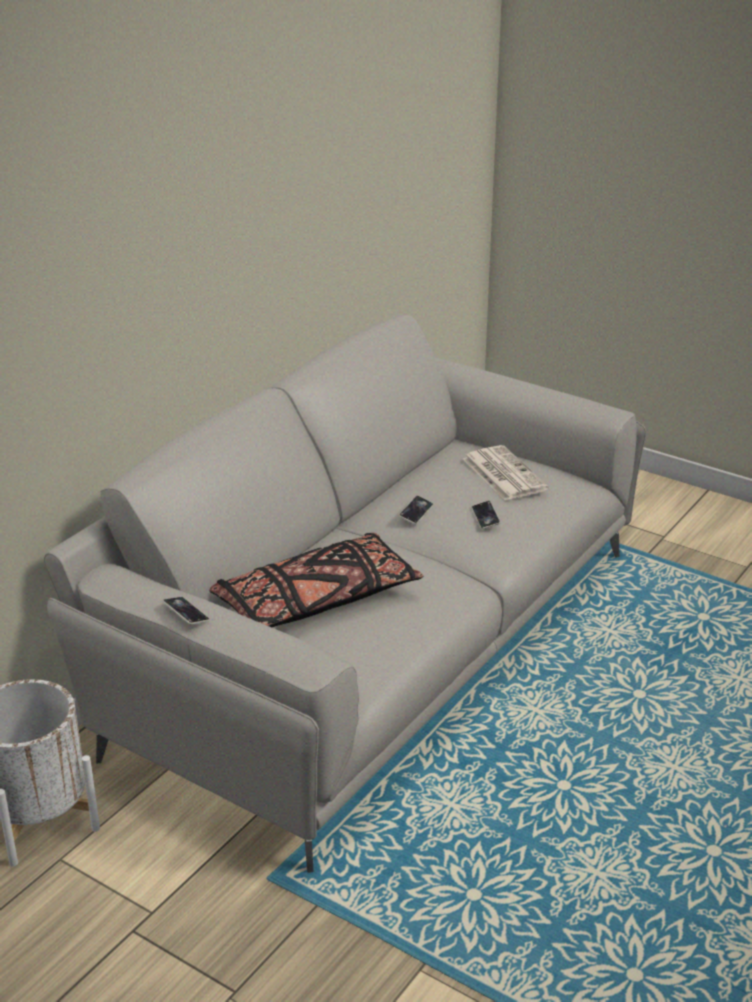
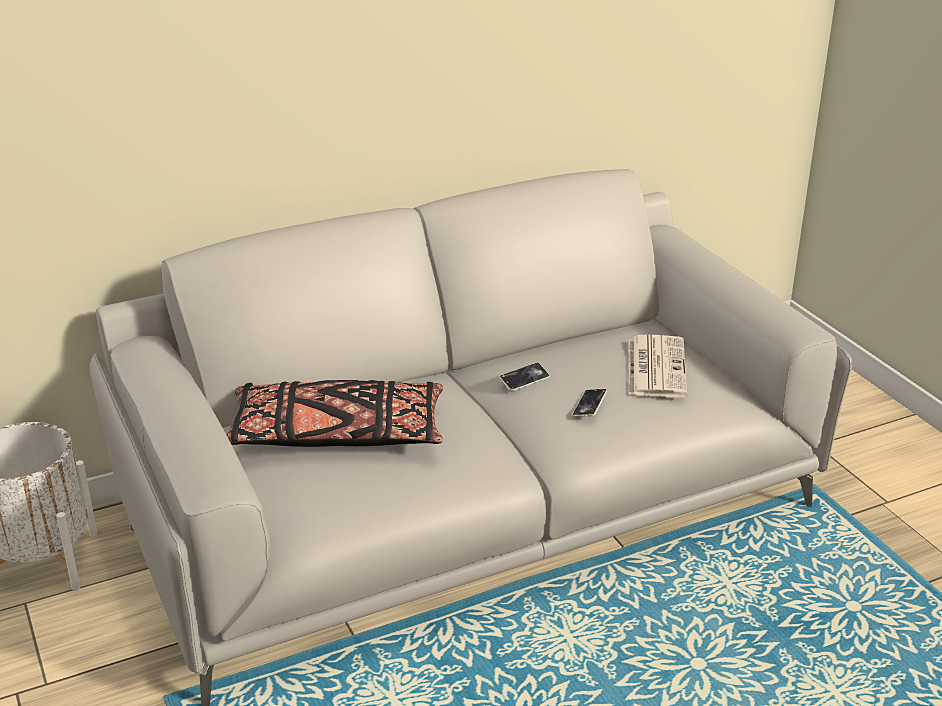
camera: 30 degrees right, 0 degrees up
(186, 613) = (159, 401): phone -> none

